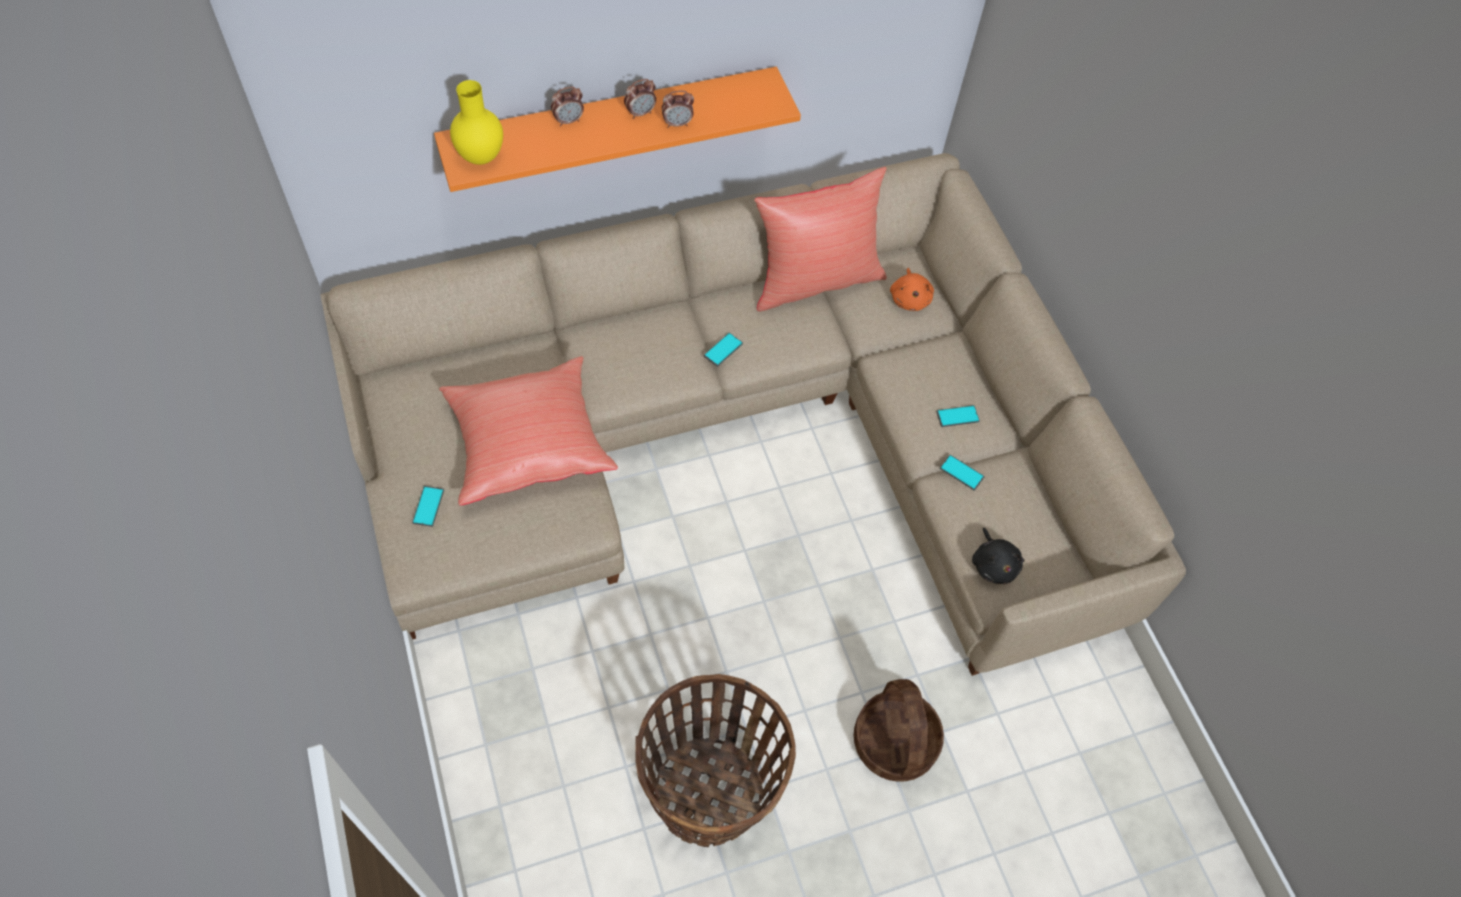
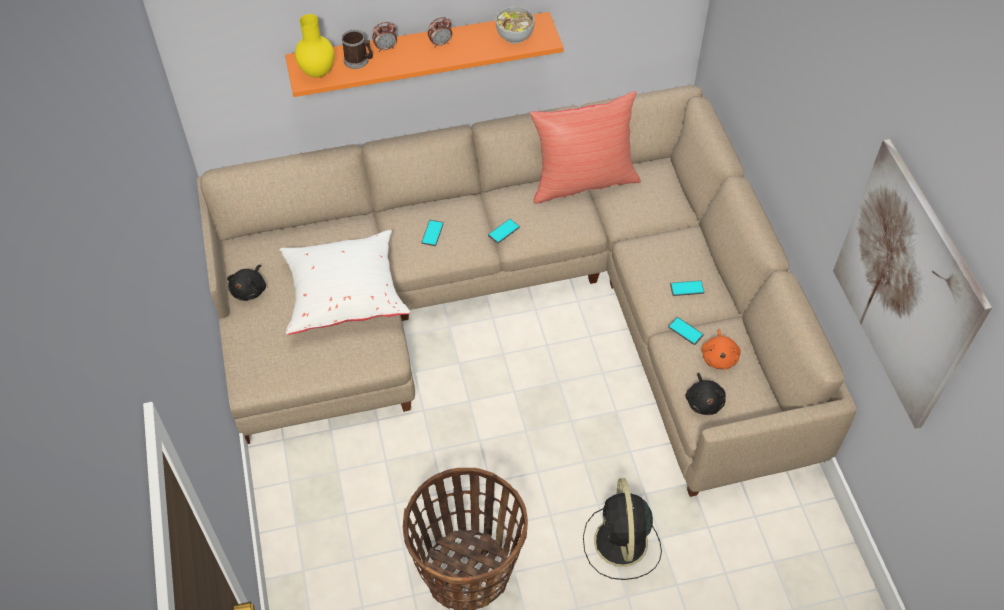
camera: 10 degrees right, 5 degrees down
(403, 442) = (250, 290): none -> black plush toy
(428, 506) = (264, 337): phone -> phone (432, 233)
(527, 444) = (344, 295): red pillow -> white pillow
(534, 139) = (359, 61): none -> mug
(677, 124) = (468, 52): alarm clock -> none
(735, 101) = (514, 36): none -> bowl
(895, 742) = (621, 544): basket -> black fan
(910, 298) = (658, 198): orange plush toy -> orange plush toy (719, 357)
(1289, 437) = (906, 286): none -> picture

